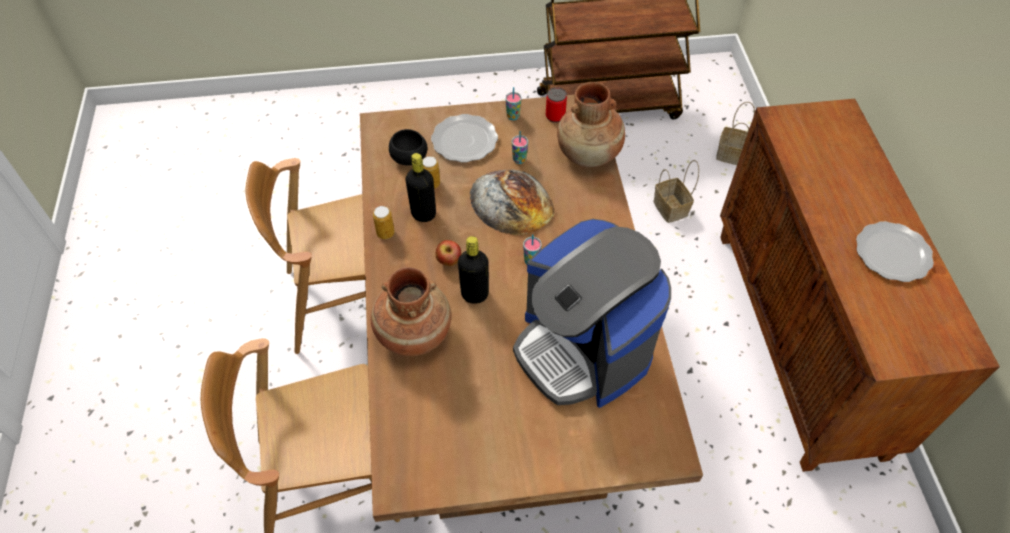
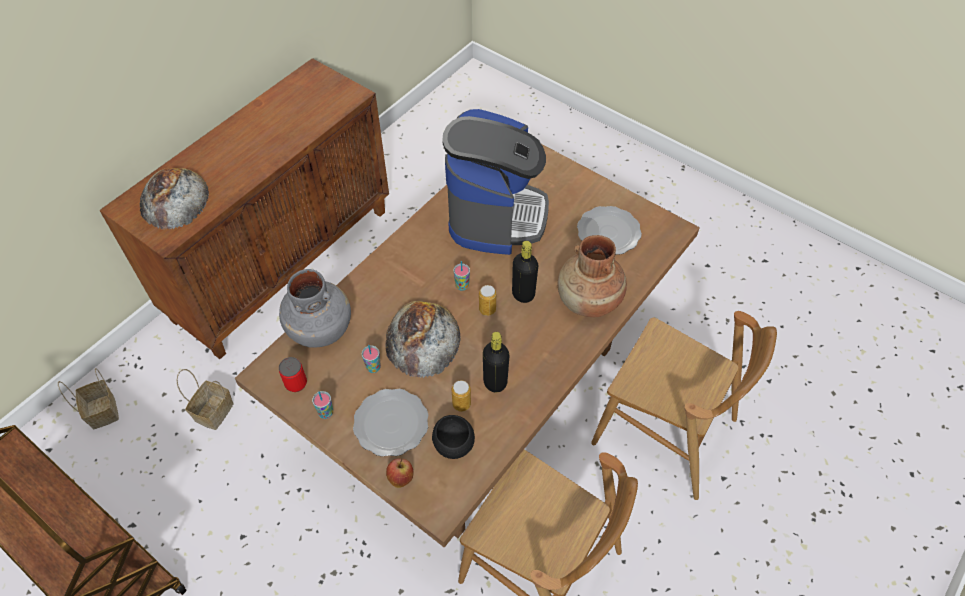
camera: 135 degrees left, 0 degrees up
(385, 233) = (539, 389): can -> can (487, 309)
(449, 261) = (516, 330): apple -> apple (401, 478)
(589, 154) = (320, 328): brown vase -> grey vase
(828, 143) = (174, 198): none -> bread
(892, 252) = (263, 124): plate -> plate (607, 232)

